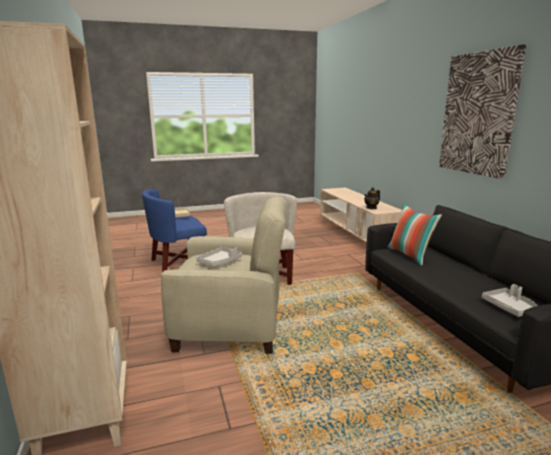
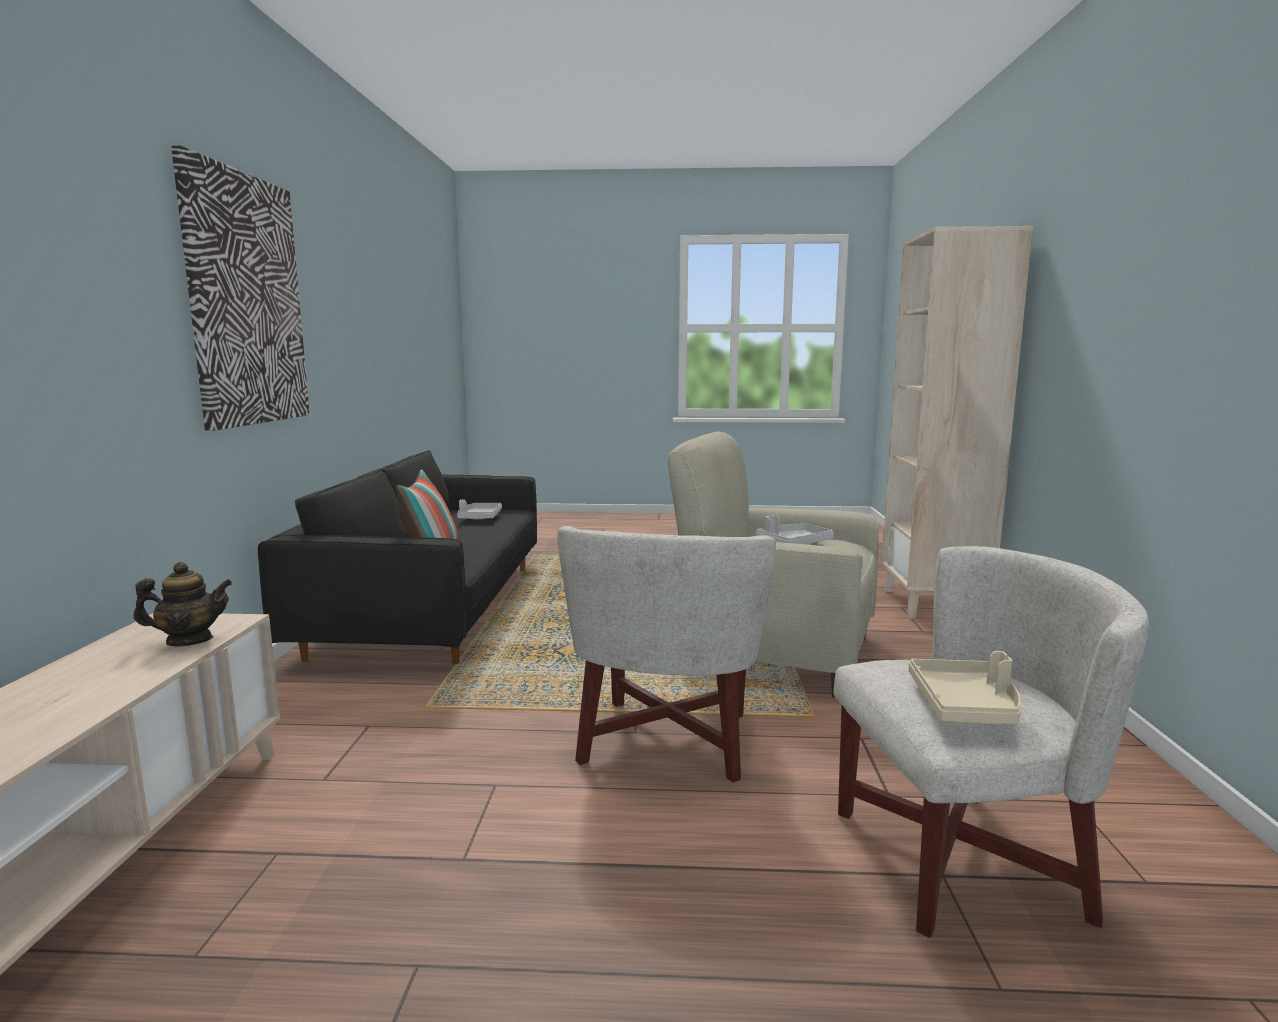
camera: 160 degrees left, 5 degrees down
(177, 264) = (958, 860): blue armchair -> white armchair

